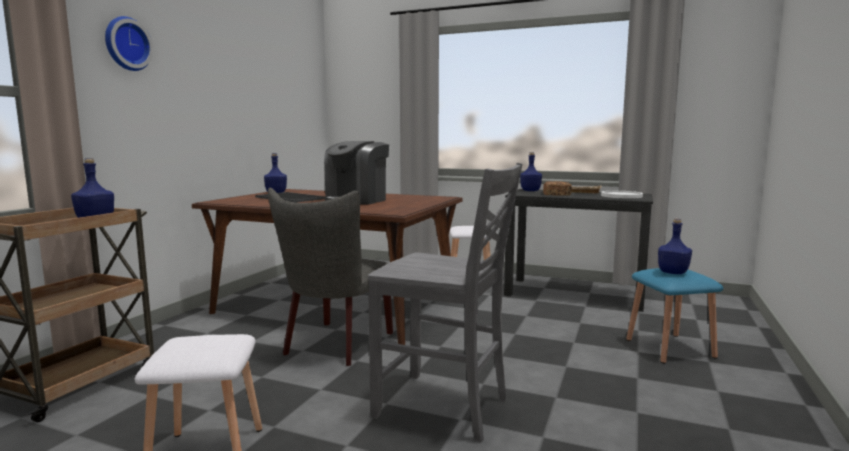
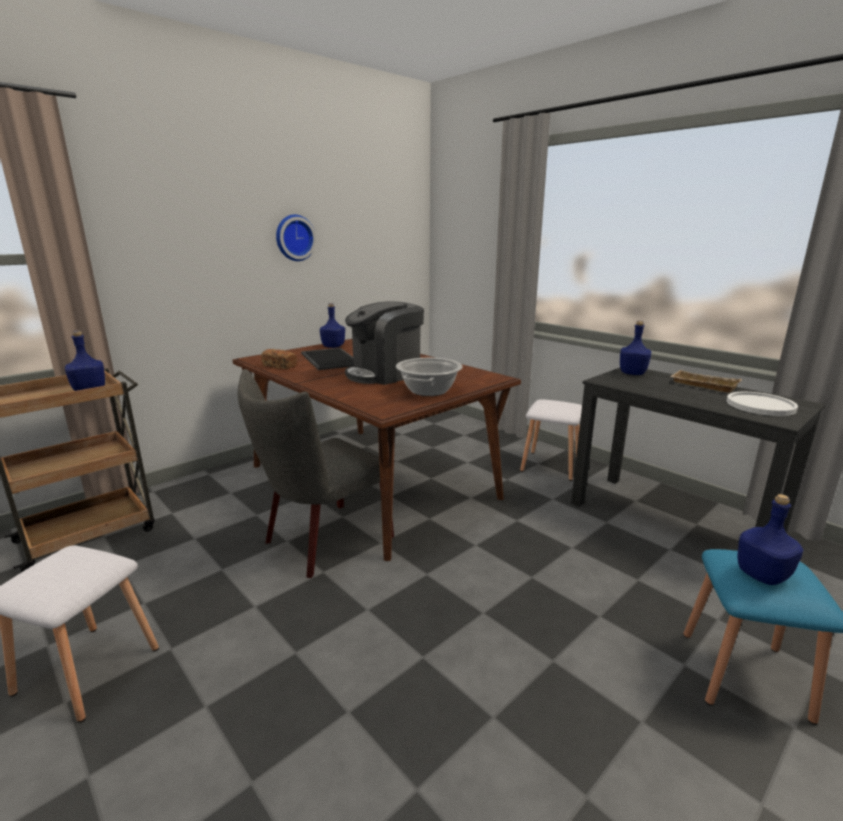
camera: 25 degrees right, 10 degrees up
(126, 44) = (155, 196): wall clock -> wall clock (294, 238)
(409, 204) = (428, 390): none -> cooking pot
(444, 408) = (347, 684): grey chair -> none
(557, 194) = (658, 389): bread -> bread (280, 366)

